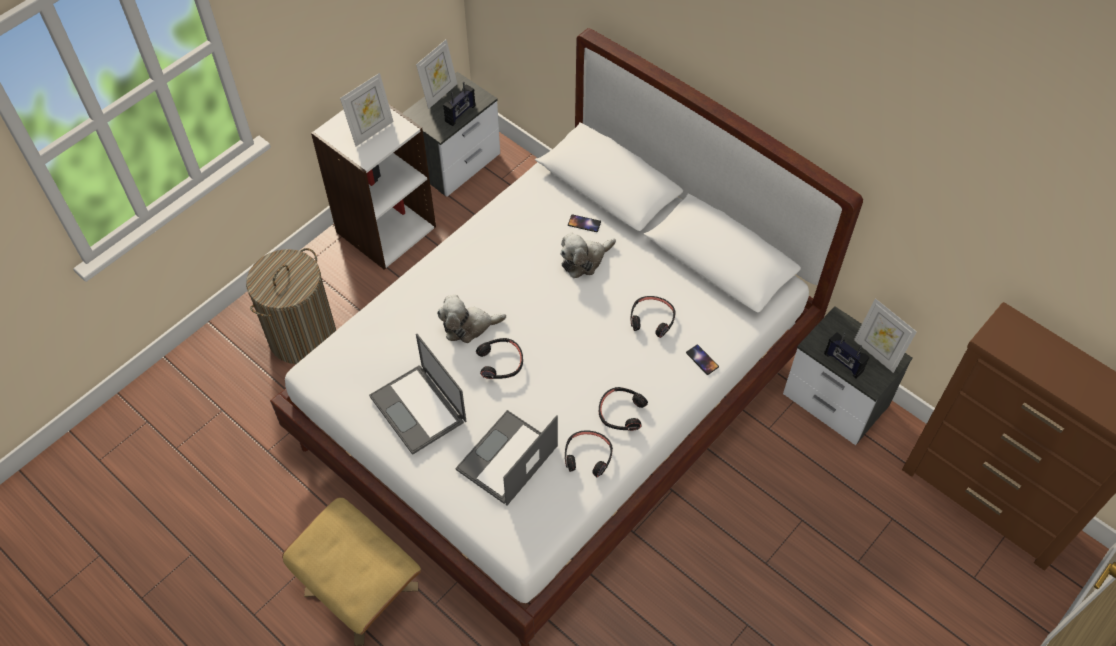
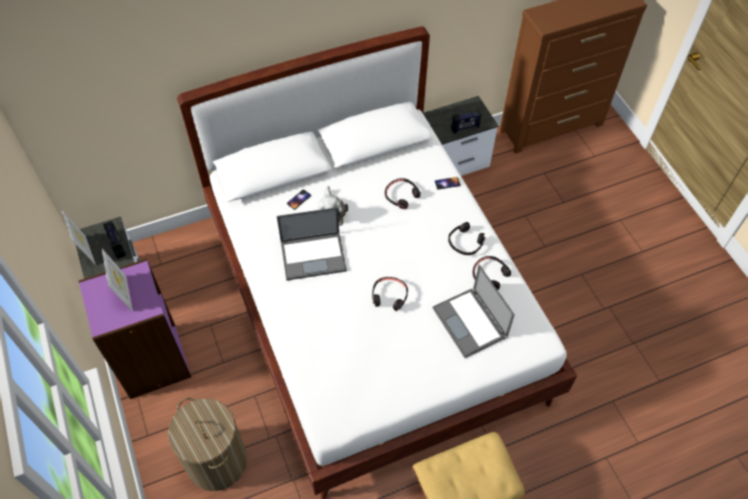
camera: 65 degrees left, 0 degrees up
(385, 228) = (152, 361): white bookcase -> purple bookcase
(419, 409) = (403, 362): laptop -> laptop (314, 255)
(468, 326) = (347, 304): plush toy -> none
(877, 353) = (467, 109): picture frame -> none

